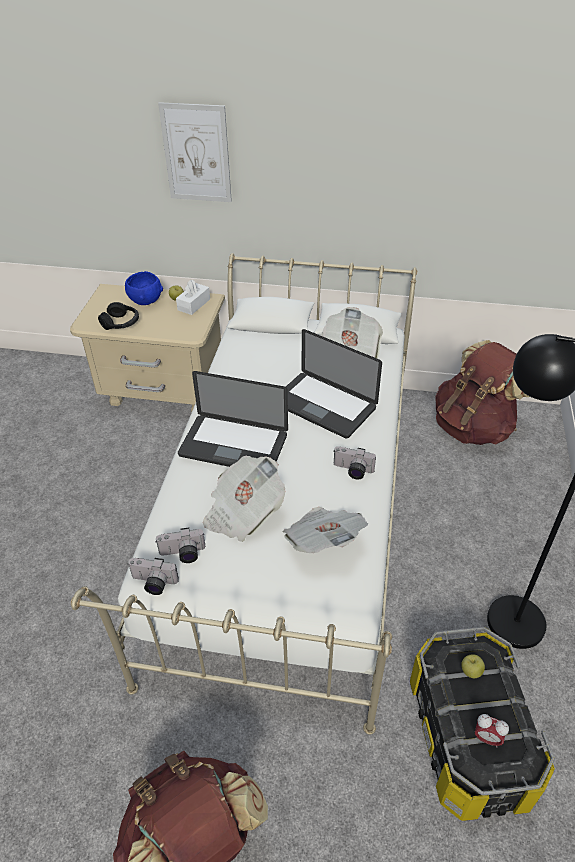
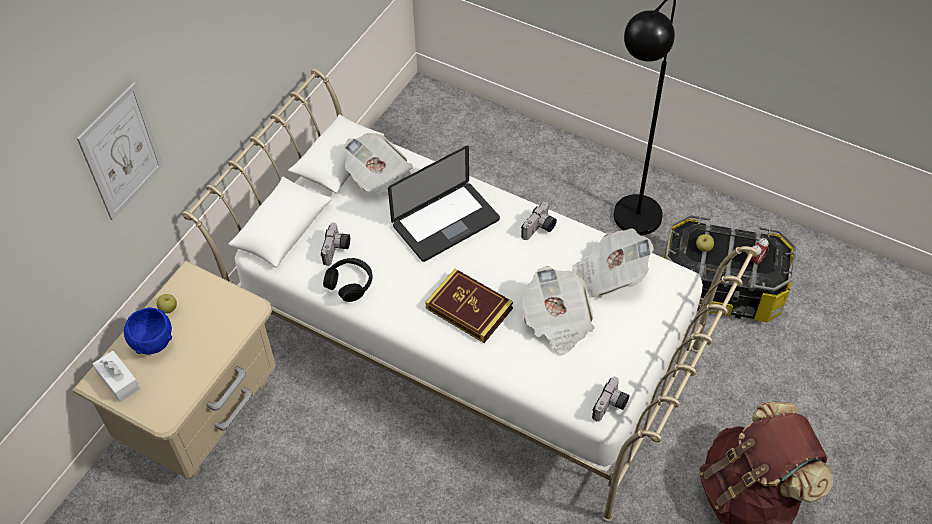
camera: 70 degrees left, 10 degrees up
(121, 323) = (186, 377): black headphones -> black headphones (350, 283)
(182, 554) = (588, 378): camera -> camera (337, 250)
(194, 304) = (191, 294): white tissue box -> white tissue box (118, 381)
(233, 445) = (469, 308): laptop -> book
(474, 427) = (413, 148): brown backpack -> none

